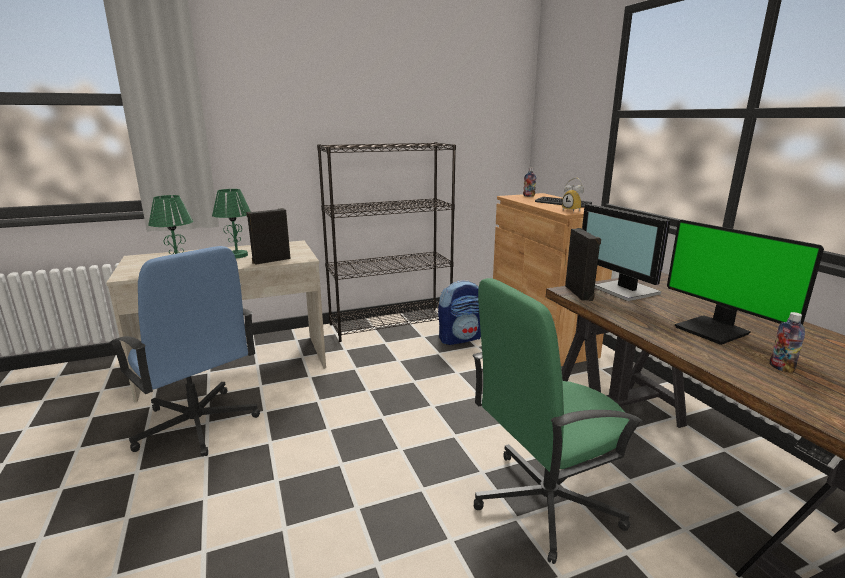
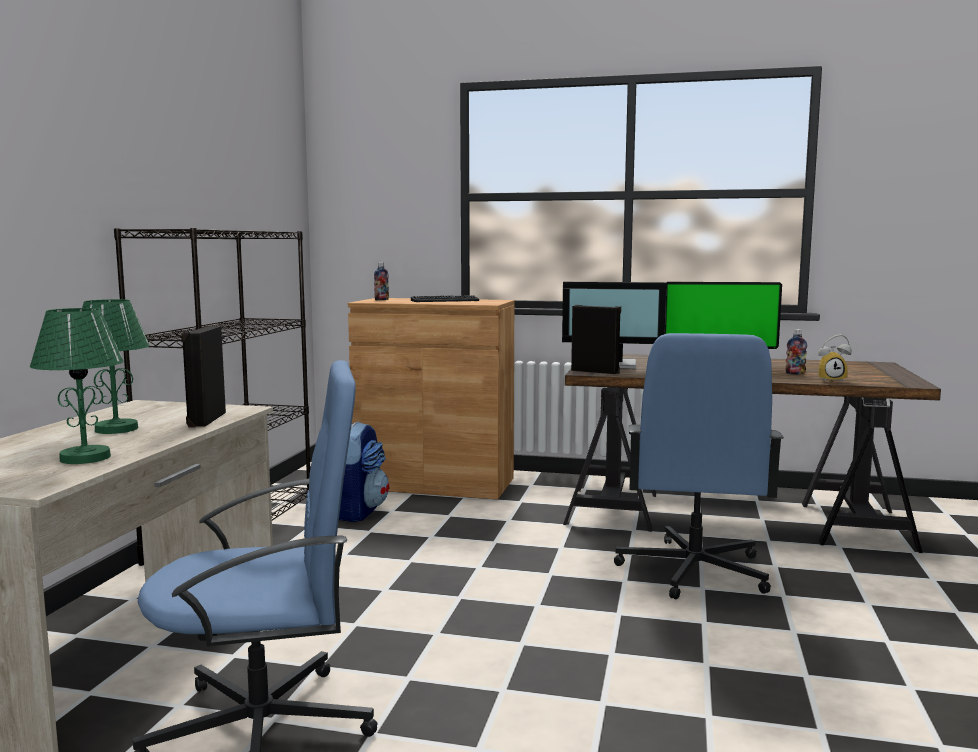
camera: 55 degrees left, 10 degrees down
(544, 501) = (693, 571): green office chair -> blue office chair
(573, 210) = (485, 302): alarm clock -> alarm clock (831, 380)

